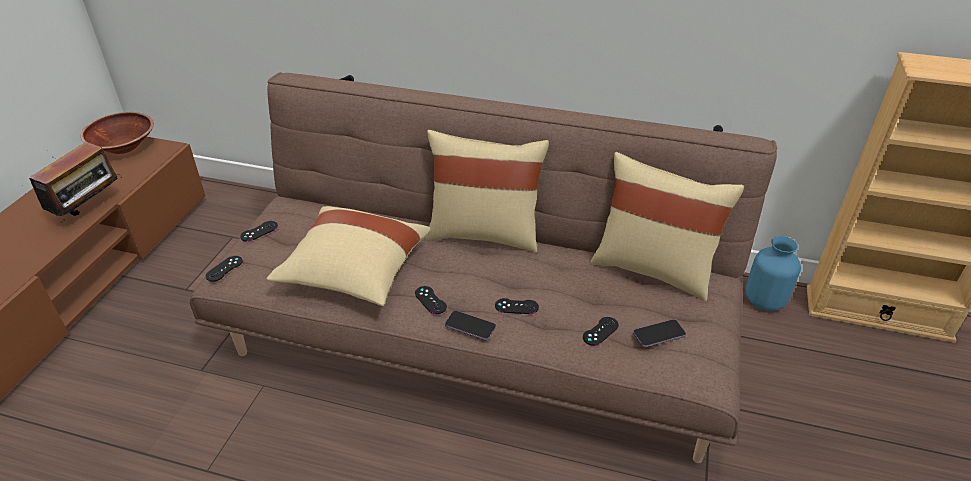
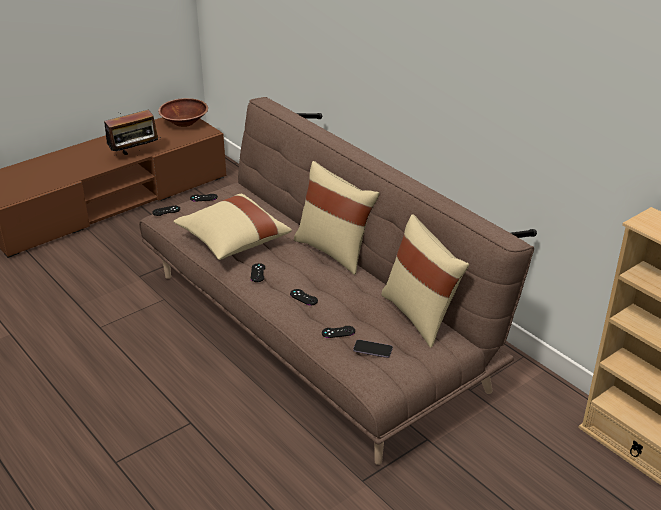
camera: 35 degrees right, 5 degrees down
(470, 326) = (265, 296): phone -> none
(765, 301) = (553, 402): blue vase -> none

